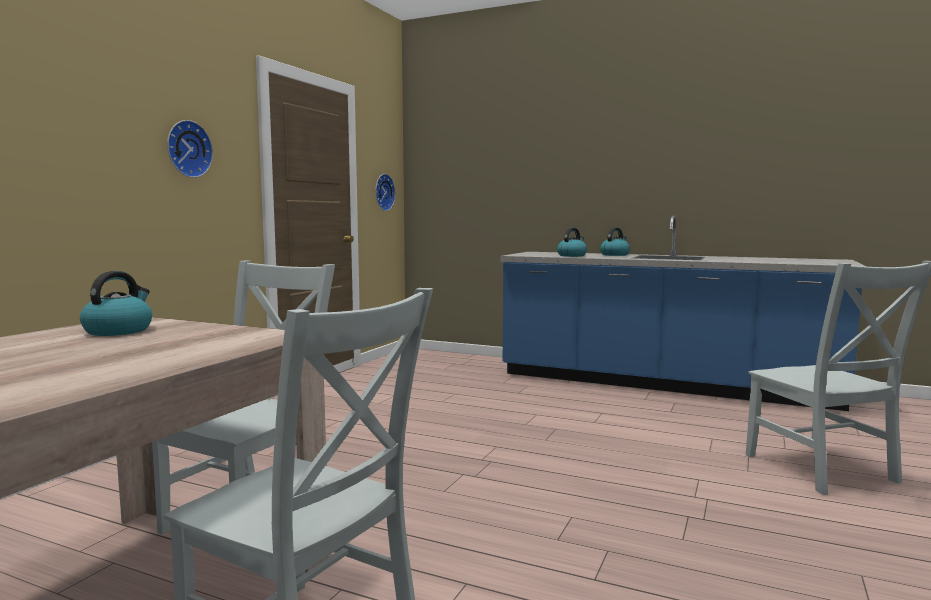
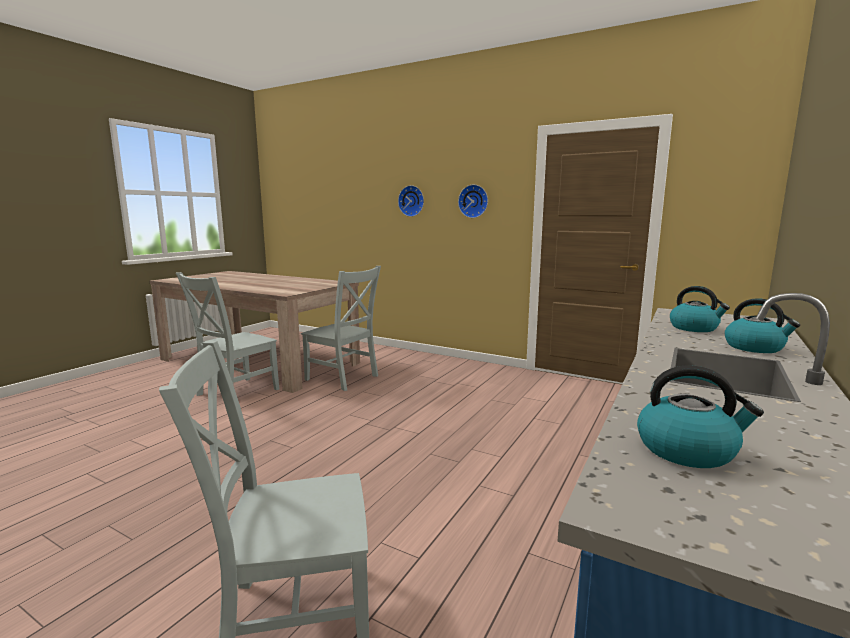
camera: 95 degrees right, 5 degrees up
(118, 331) = (318, 283): kettle -> kettle (687, 450)
(382, 192) = (718, 221): wall clock -> wall clock (412, 201)

